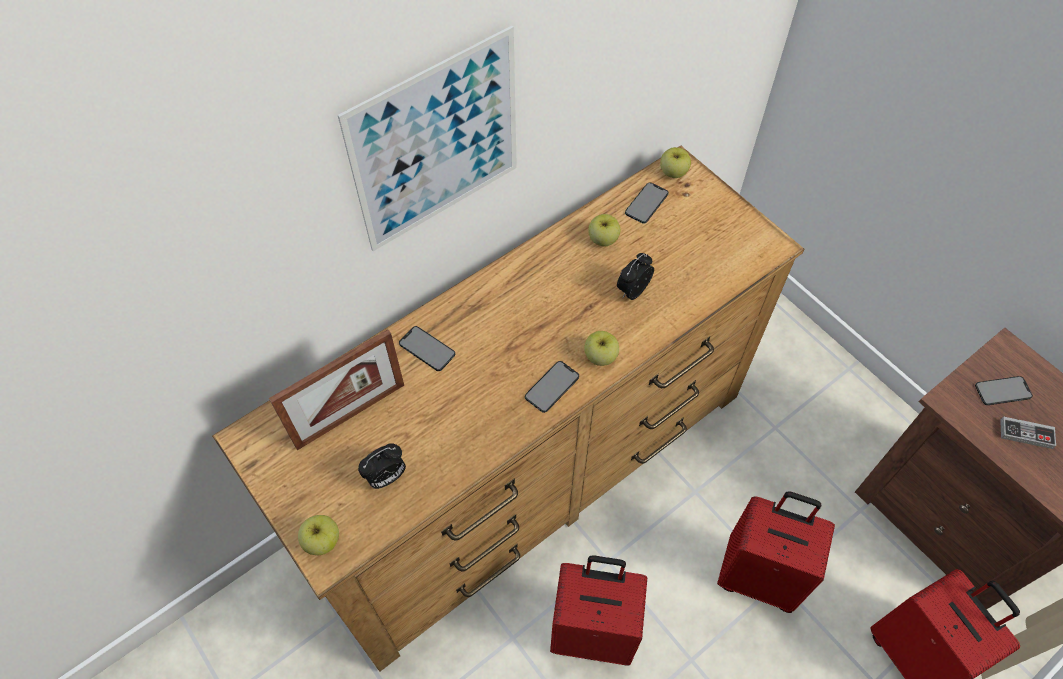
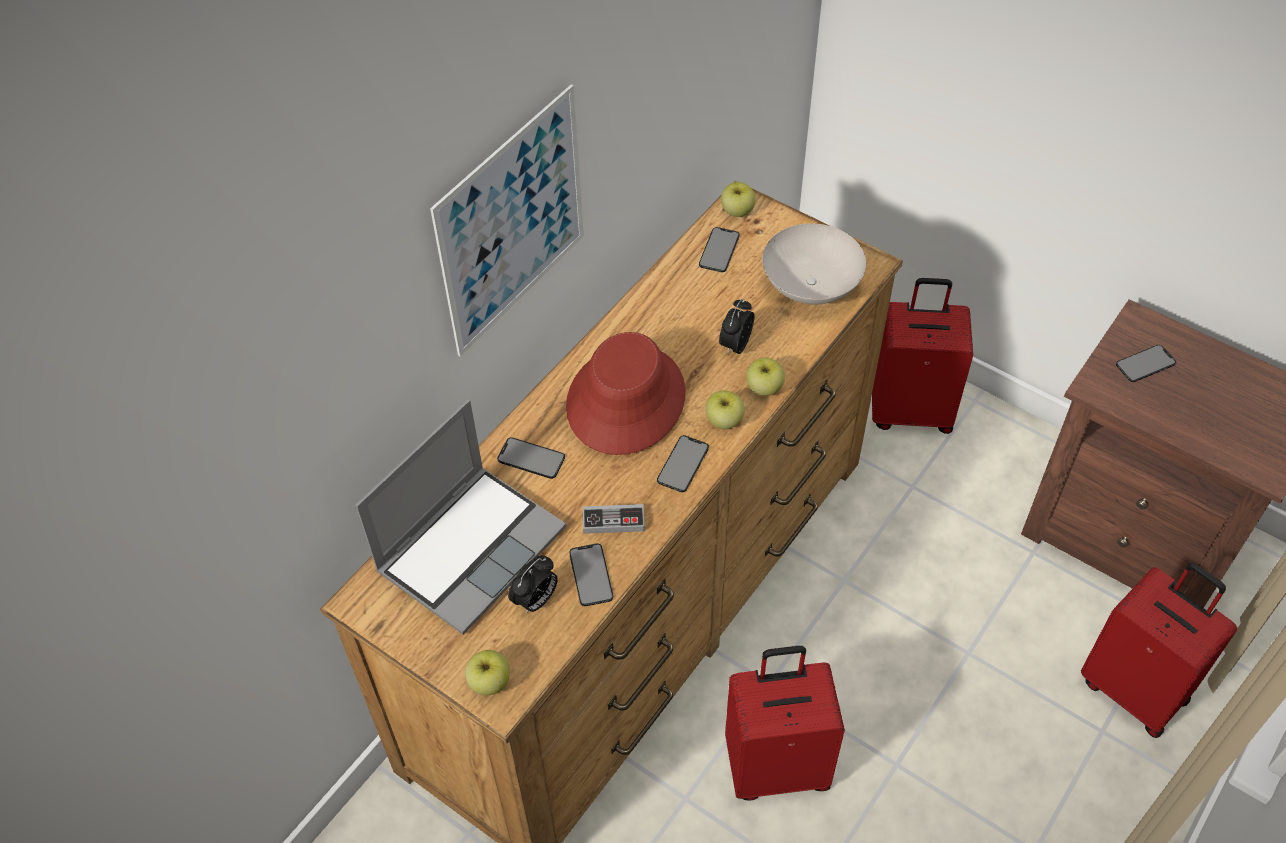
camera: 15 degrees left, 5 degrees down
(350, 415) = (471, 547): picture frame -> laptop
(440, 467) = (591, 575): none -> phone
(523, 316) = (625, 400): none -> red hat
(603, 239) = (685, 299): apple -> apple (764, 388)
(715, 252) = (810, 285): none -> white bowl
(759, 575) = (943, 652): red suitcase -> red suitcase (910, 409)
(1026, 434) = (1180, 401): game controller -> game controller (613, 521)

